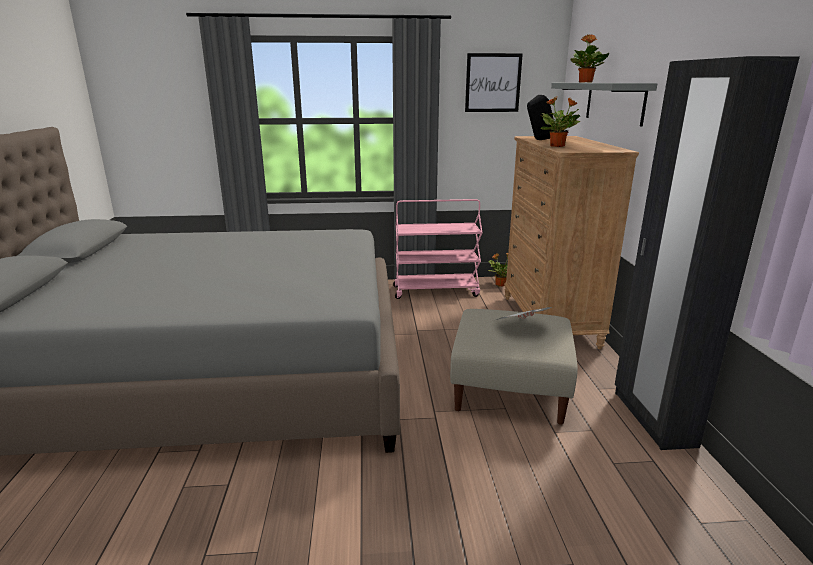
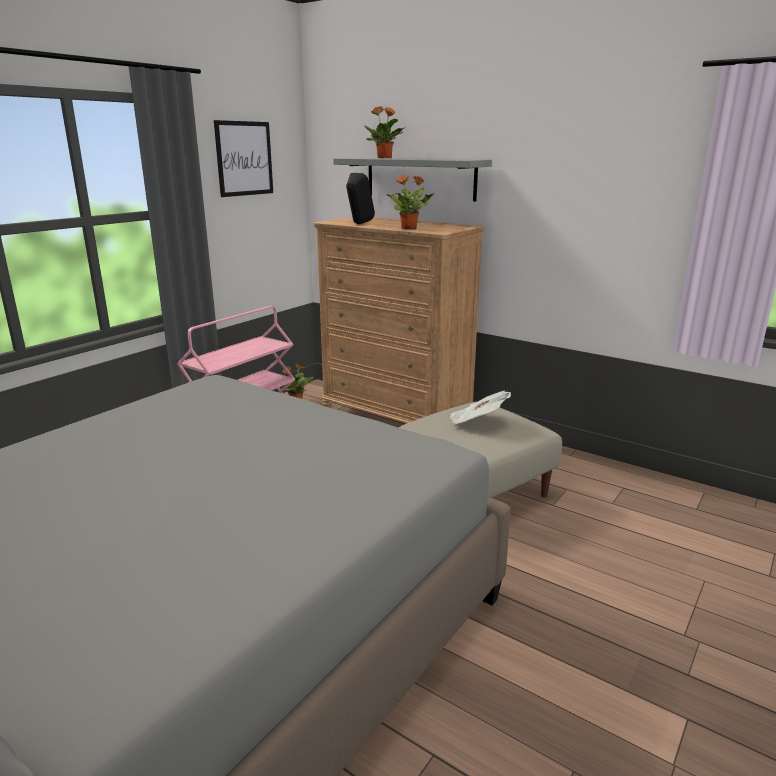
camera: 50 degrees left, 0 degrees up
(652, 418) = (577, 460): black wardrobe -> none

